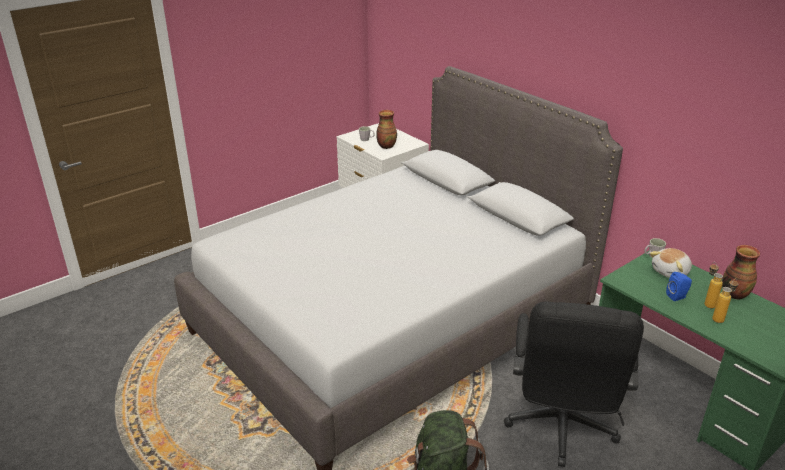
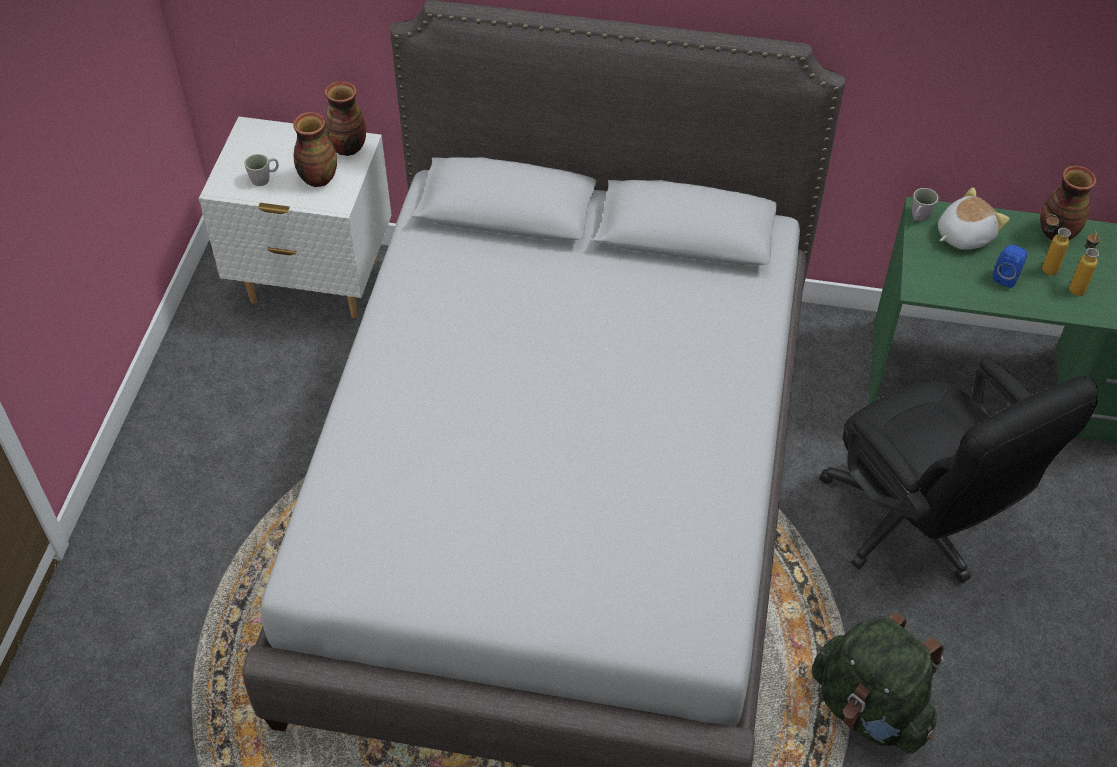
camera: 40 degrees left, 20 degrees up
(409, 142) = (347, 148): none -> vase
(671, 272) = (963, 235): plush toy -> plush toy turned 135 degrees counterclockwise

